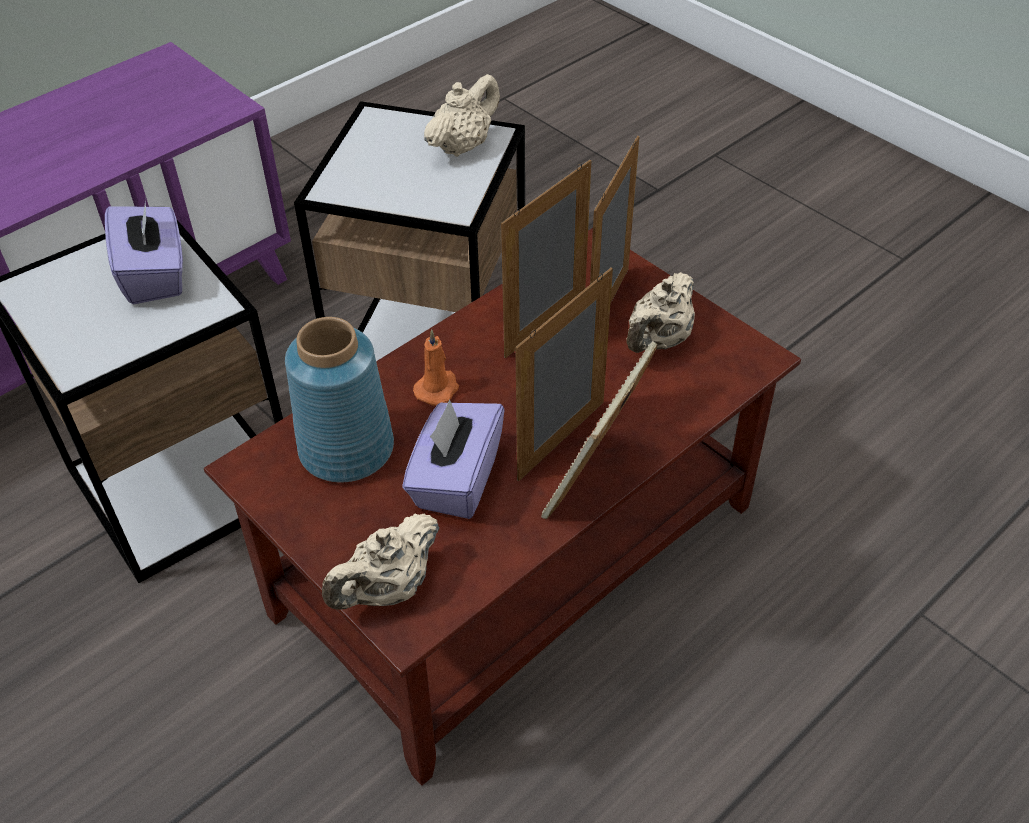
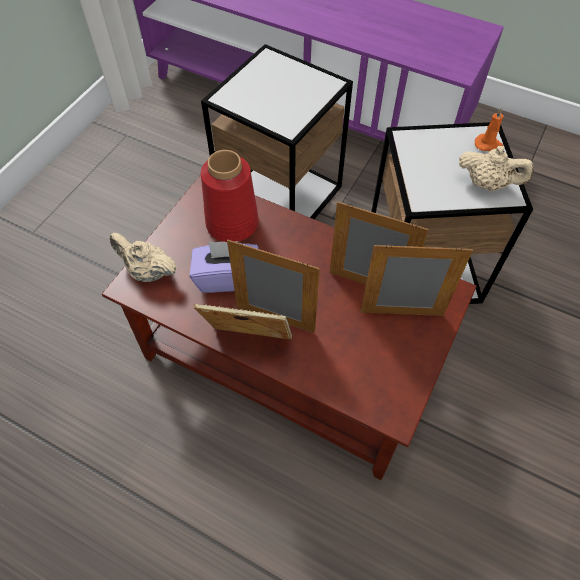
camera: 70 degrees right, 10 degrees up
(155, 275) = (299, 97): purple tissue box -> none
(347, 448) = (233, 223): blue vase -> red vase
(438, 388) = (291, 248): orange candle -> orange candle (488, 144)
(658, 341) = (382, 350): beige teapot -> none

